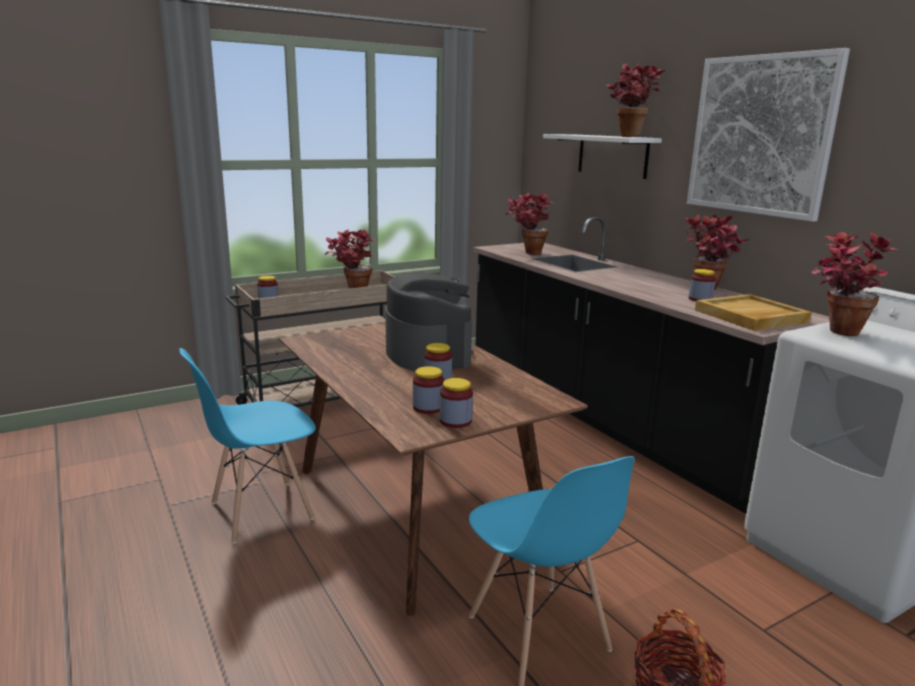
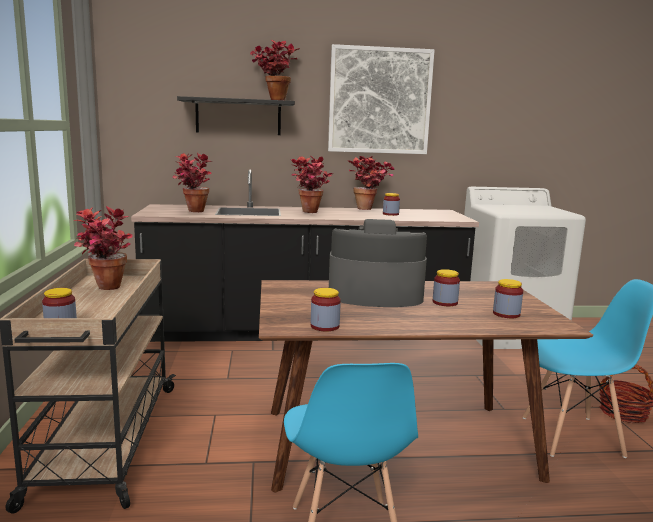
camera: 65 degrees left, 5 degrees down
(455, 421) = (535, 312): jar -> jar (325, 326)
(612, 155) = (238, 117): white shelf -> black shelf
(750, 316) = (436, 216): beige tray -> none
(836, 333) = (507, 210): potted plant -> potted plant (309, 213)

